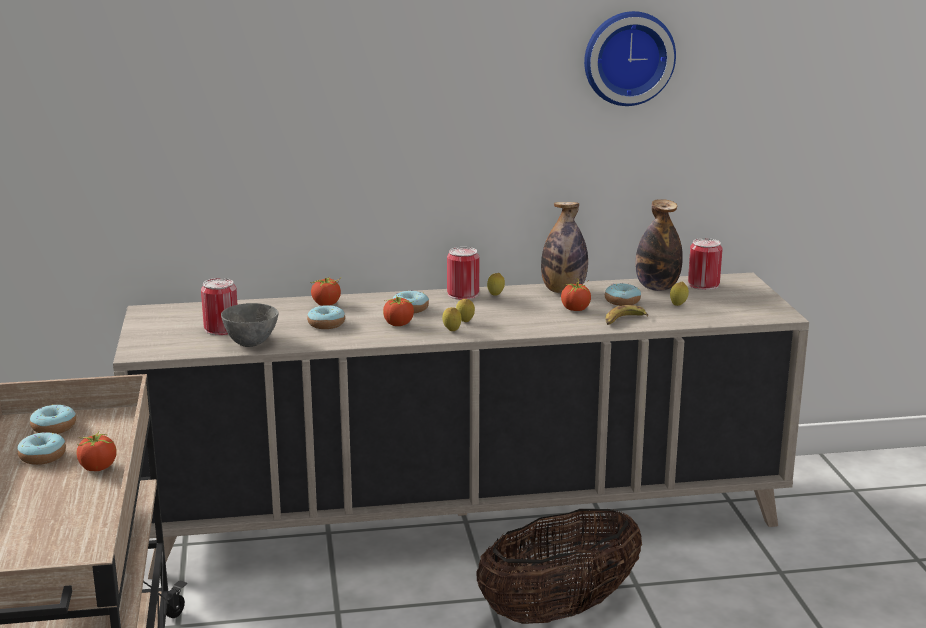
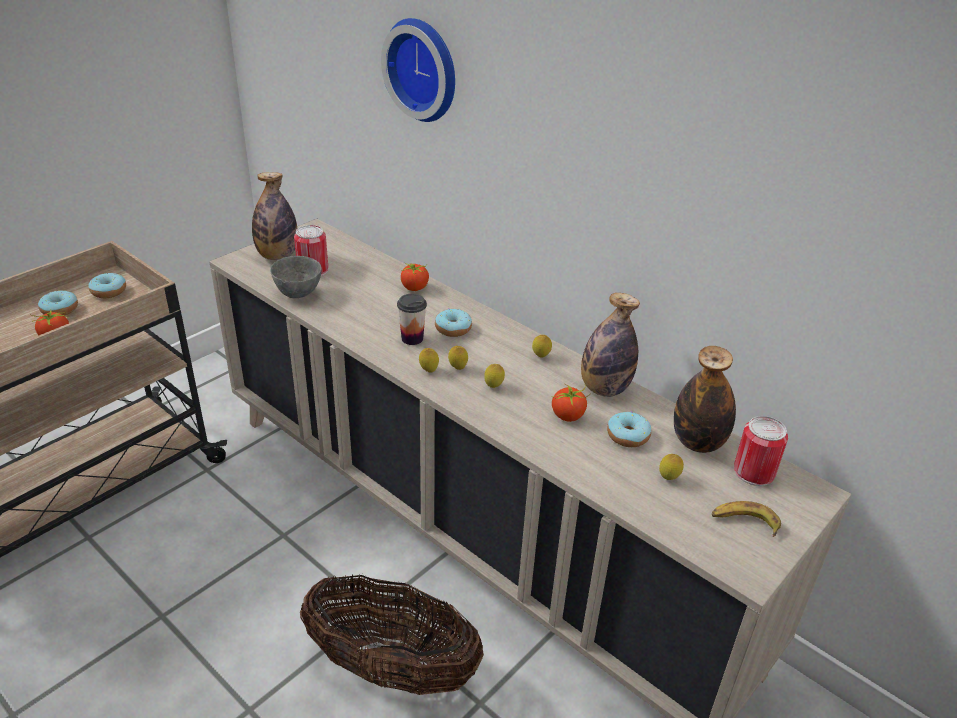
camera: 50 degrees right, 15 degrees up
(166, 335) = (277, 256): none -> bottle
(326, 324) = (373, 306): donut -> none
(398, 324) = (412, 338): tomato -> cup
(463, 294) = (520, 339): can -> none
(507, 318) = (493, 387): none -> lemon
(623, 320) = (577, 459): banana -> banana (744, 522)
(627, 57) = (752, 154): wall clock -> wall clock (425, 69)

